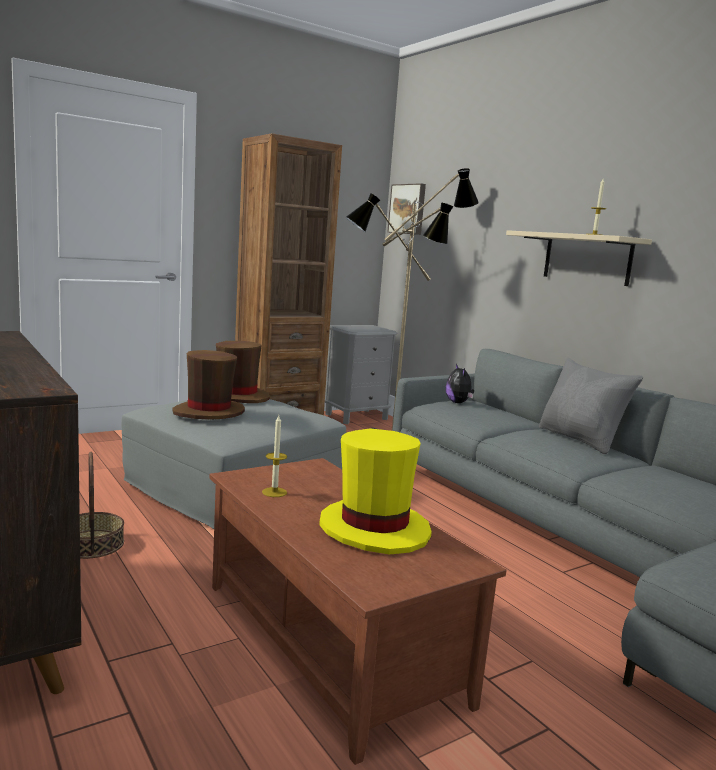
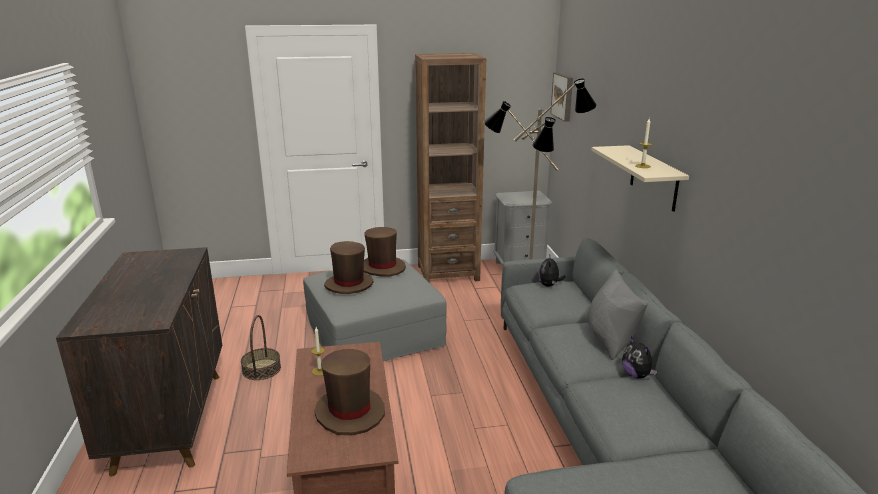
camera: 25 degrees right, 10 degrees up
(374, 529) = (350, 412): yellow hat -> brown hat
(641, 465) = (636, 375): none -> plush toy

